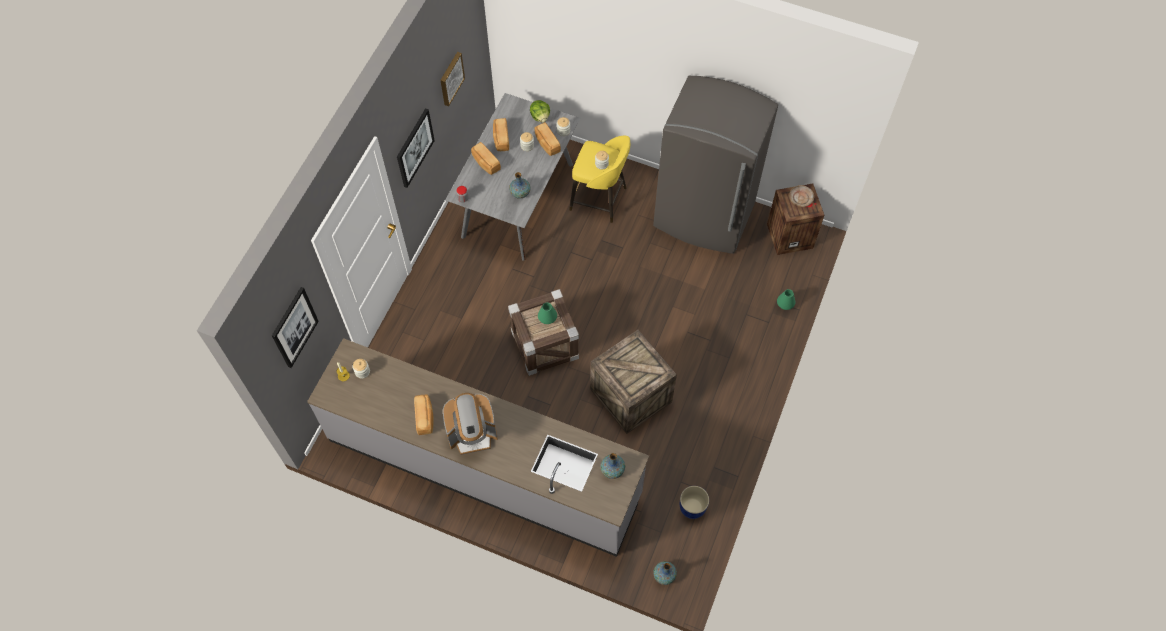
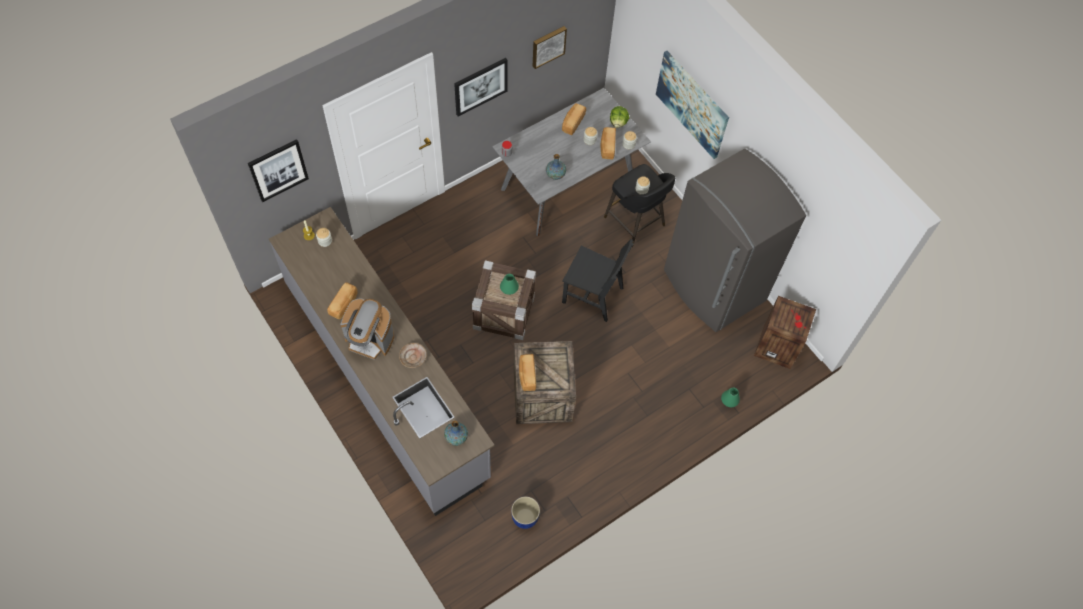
camera: 30 degrees right, 0 degrees up
(485, 163) = (546, 135): bread -> bread (526, 375)
(600, 199) = (635, 222): yellow stool -> black stool
(610, 284) = (592, 295): none -> black chair
(611, 62) = (692, 104): none -> picture
(664, 575) = (461, 556): vase -> none
(801, 198) = (795, 315): beige plate -> beige plate (413, 357)

